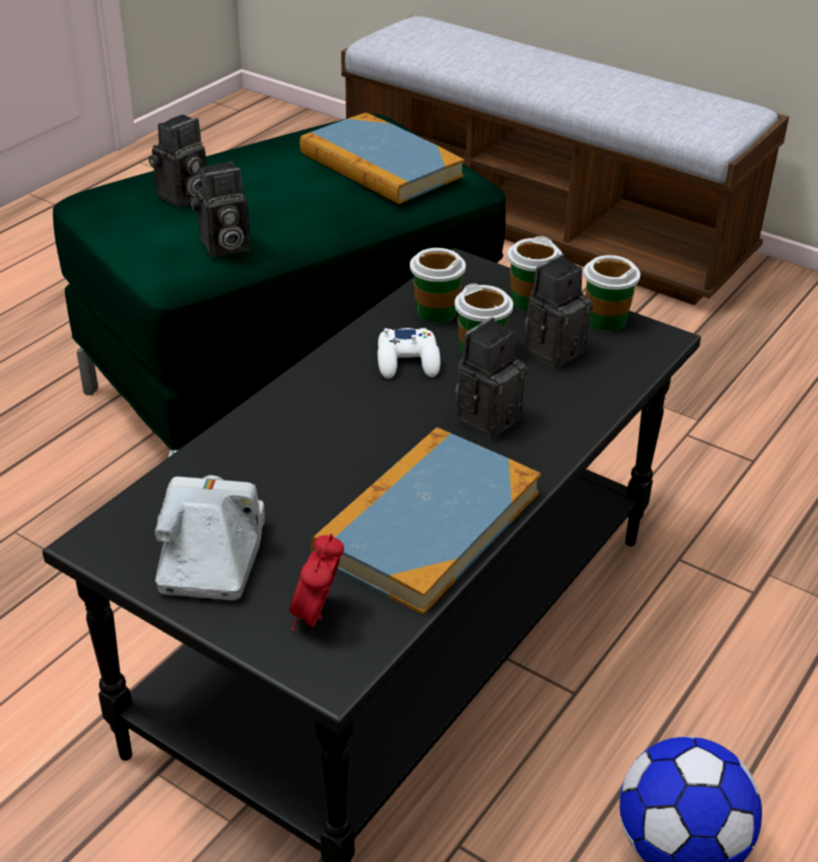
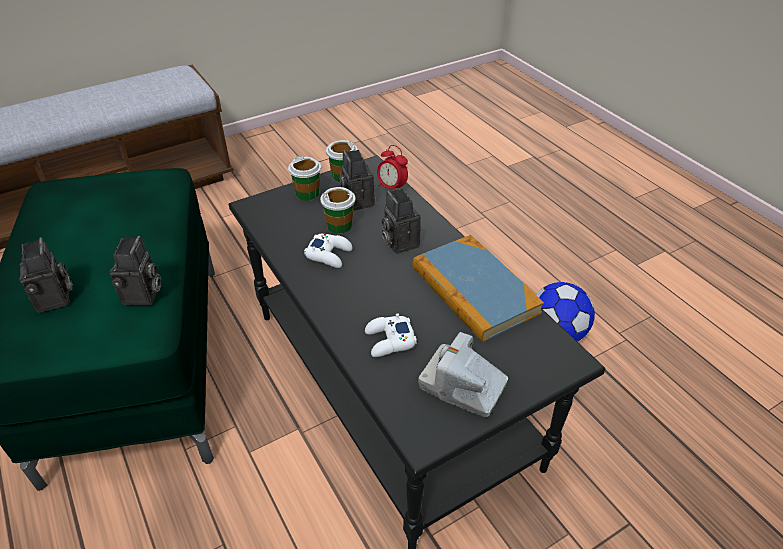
camera: 65 degrees left, 5 degrees up
(265, 464) = (389, 340): none -> white game controller
(317, 616) = (528, 354): alarm clock -> alarm clock (392, 188)
(380, 165) = (115, 198): book -> none
(436, 312) = (289, 229): cup -> none

